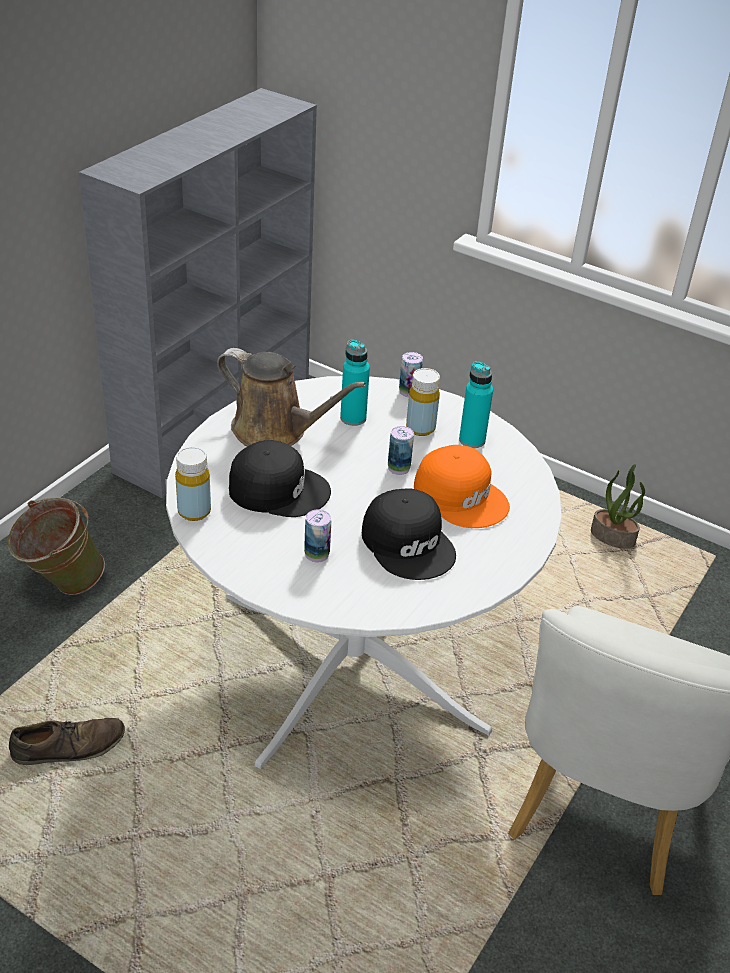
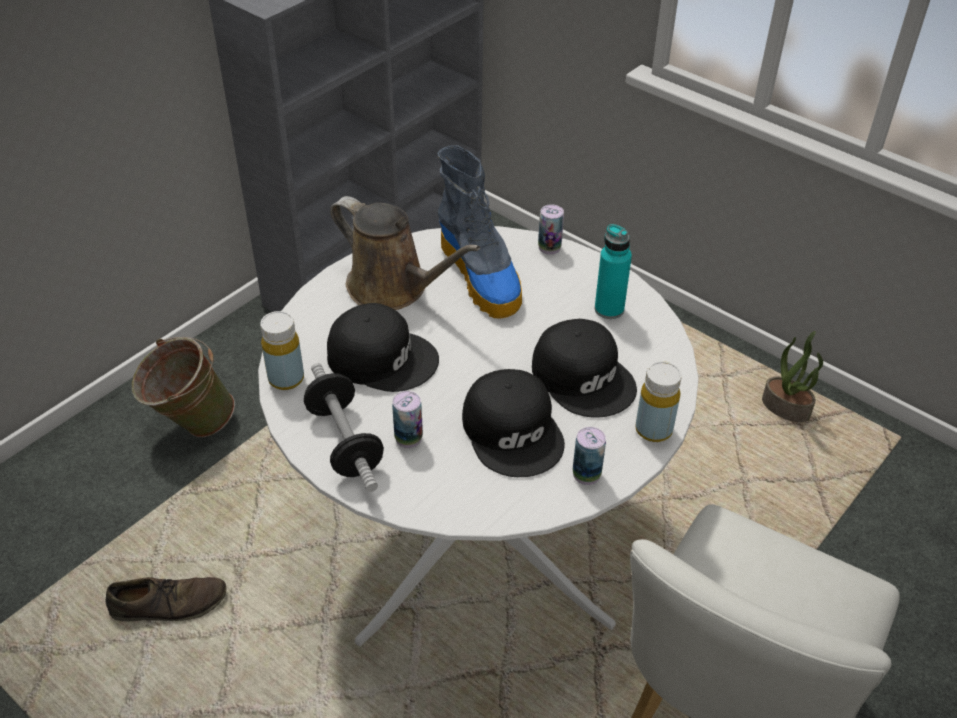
camera: 10 degrees right, 5 degrees up
(260, 560) = (345, 442): none -> dumbbell
(353, 418) = (481, 276): turquoise bottle -> boot
(398, 468) = (520, 339): can -> can (586, 474)
(420, 428) = (553, 292): yellow bottle -> yellow bottle (653, 430)
(461, 496) = (584, 376): orange cap -> black cap

